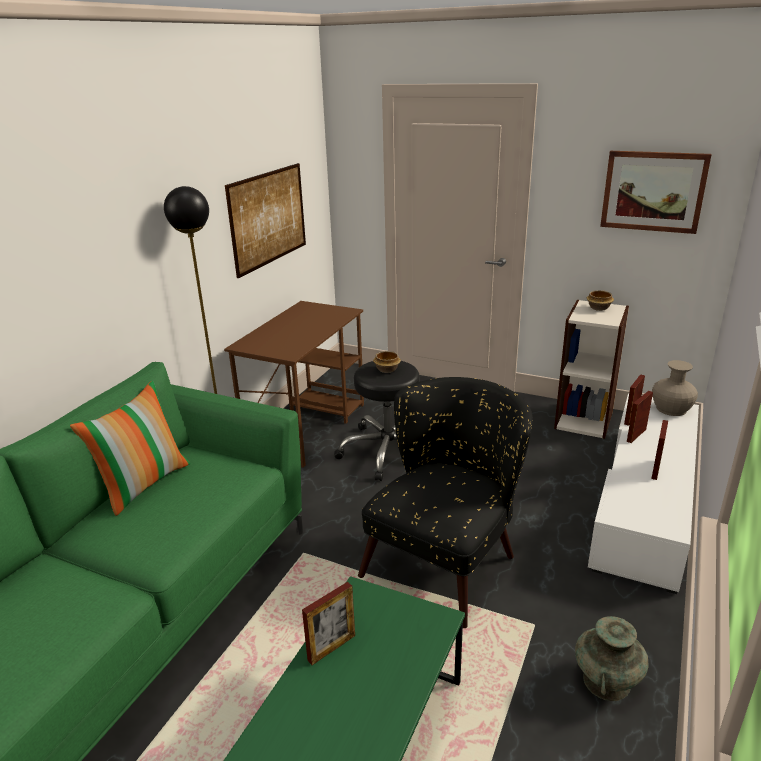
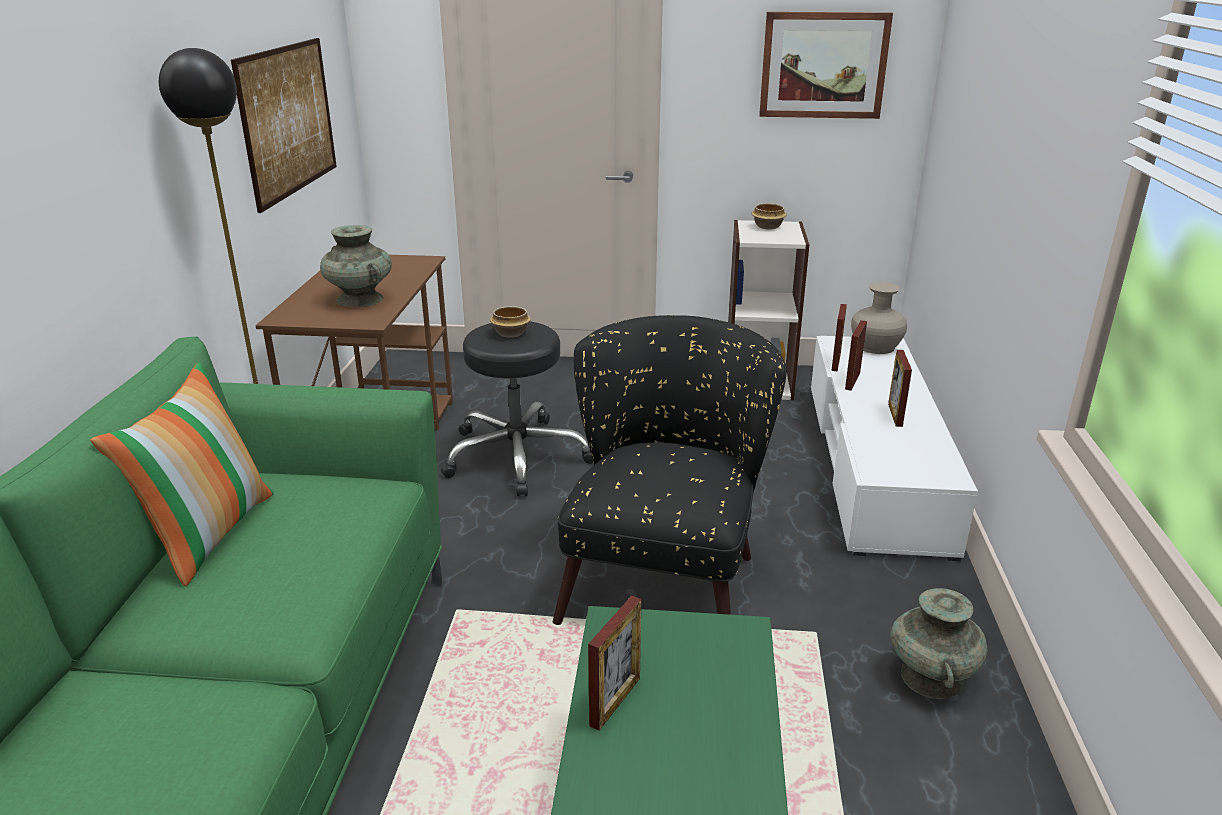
camera: 20 degrees left, 0 degrees up
(293, 337) = (360, 299): none -> turquoise vase

